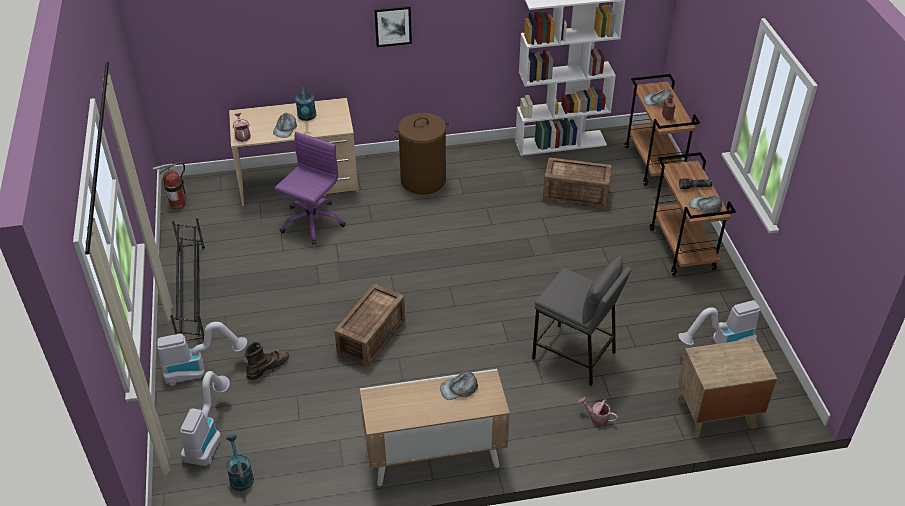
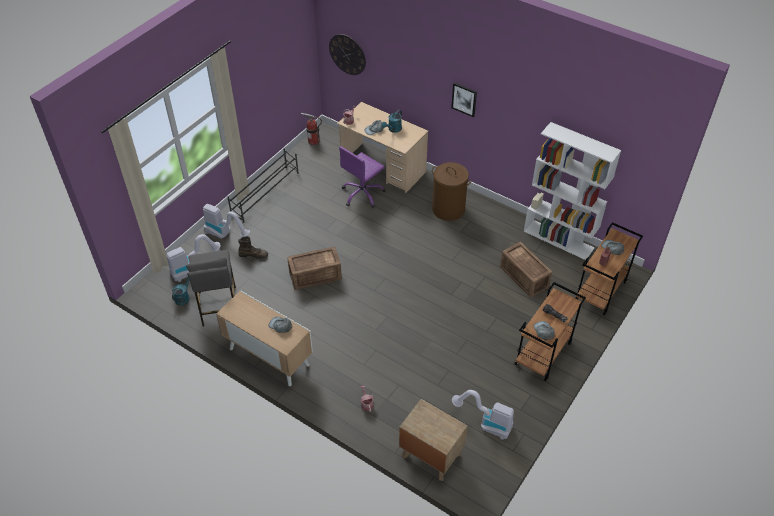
camera: 45 degrees right, 5 degrees up
(191, 49) = (347, 54): none -> wall clock
(312, 222) = (362, 194): purple office chair -> purple office chair turned 150 degrees clockwise
(574, 355) = (399, 363): grey stool -> grey stool (218, 306)

